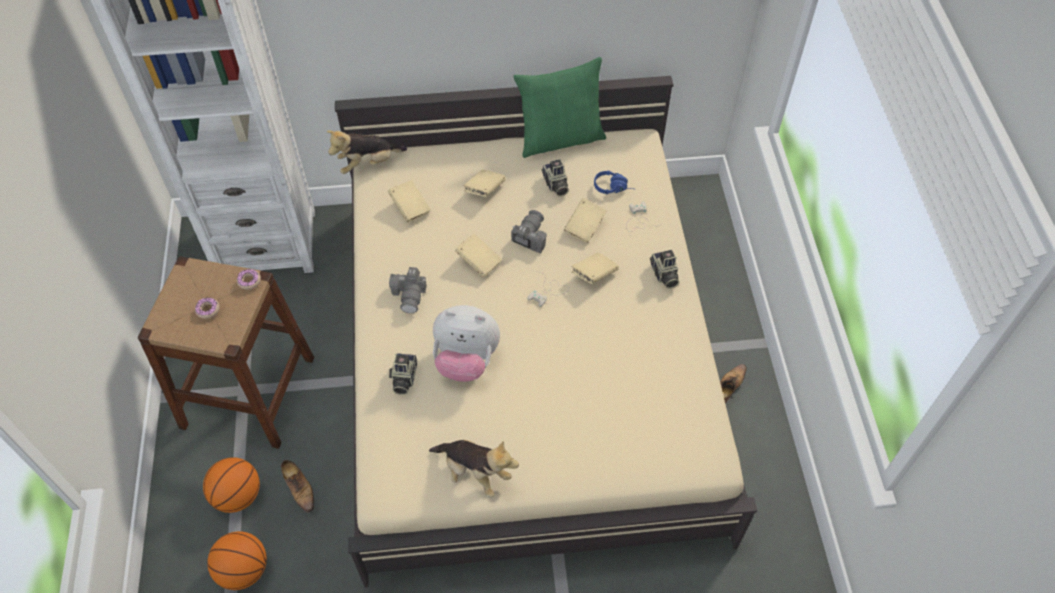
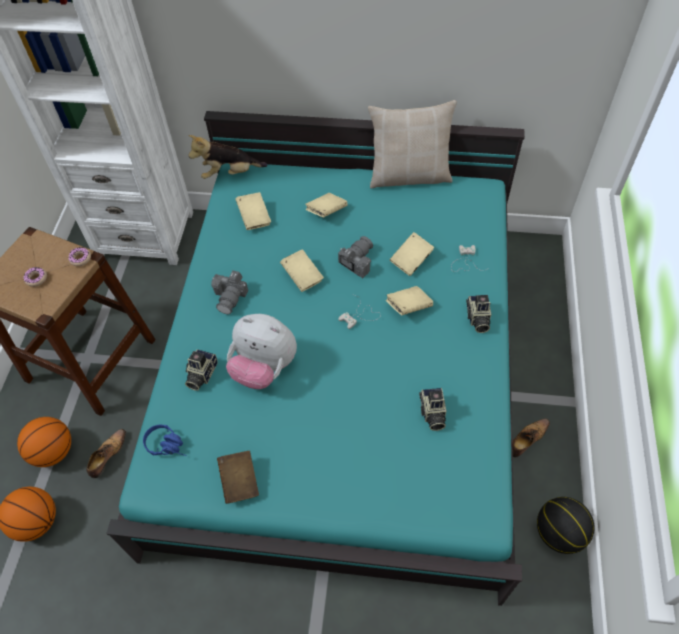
camera: 15 degrees right, 0 degrees up
(299, 488) = (107, 455): shoe -> shoe turned 135 degrees counterclockwise
(474, 472) = (240, 481): plush toy -> brown book
(527, 358) = (343, 374): beige bed -> turquoise bed
(555, 185) = (393, 217): camera -> camera (432, 413)
(560, 138) = (409, 175): green pillow -> beige pillow
(614, 187) = (449, 228): blue headphones -> blue headphones (169, 445)
(776, 471) = (558, 533): none -> basketball

